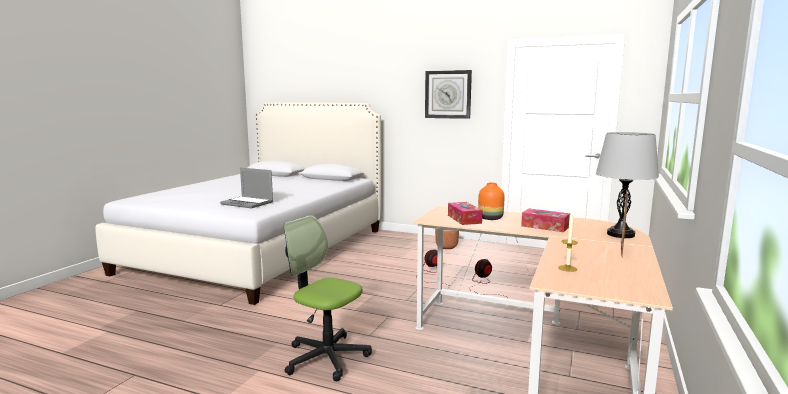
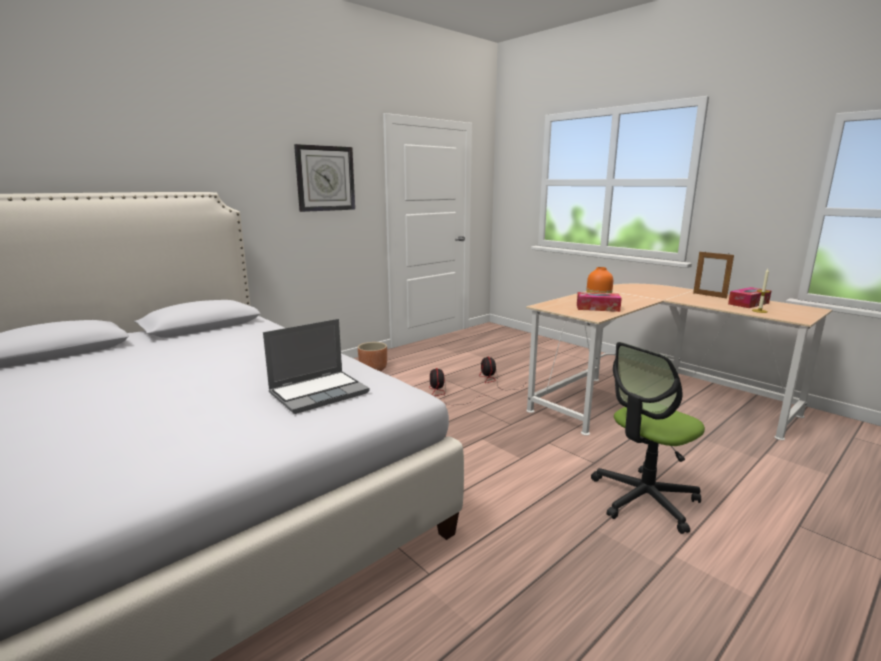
camera: 65 degrees left, 5 degrees up
(545, 226) = (634, 296): tissue box -> tissue box (748, 303)
(620, 234) = (663, 288): grey table lamp -> none

